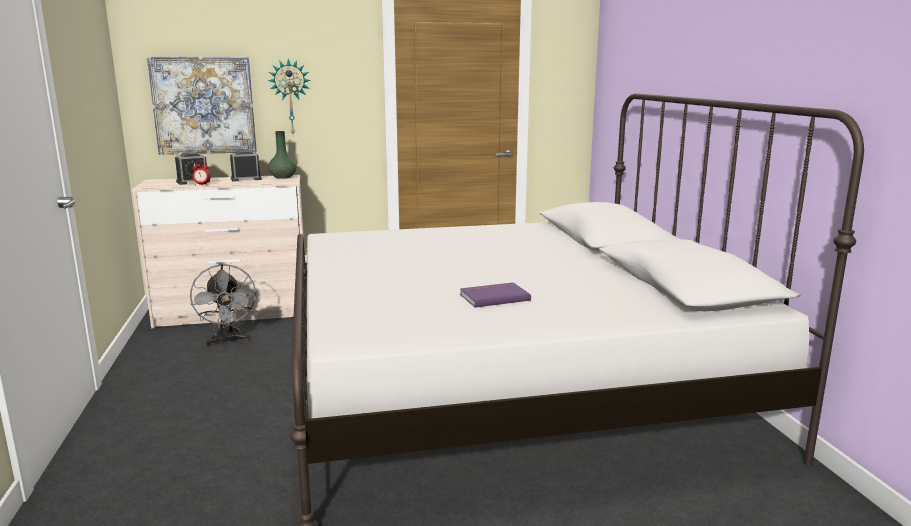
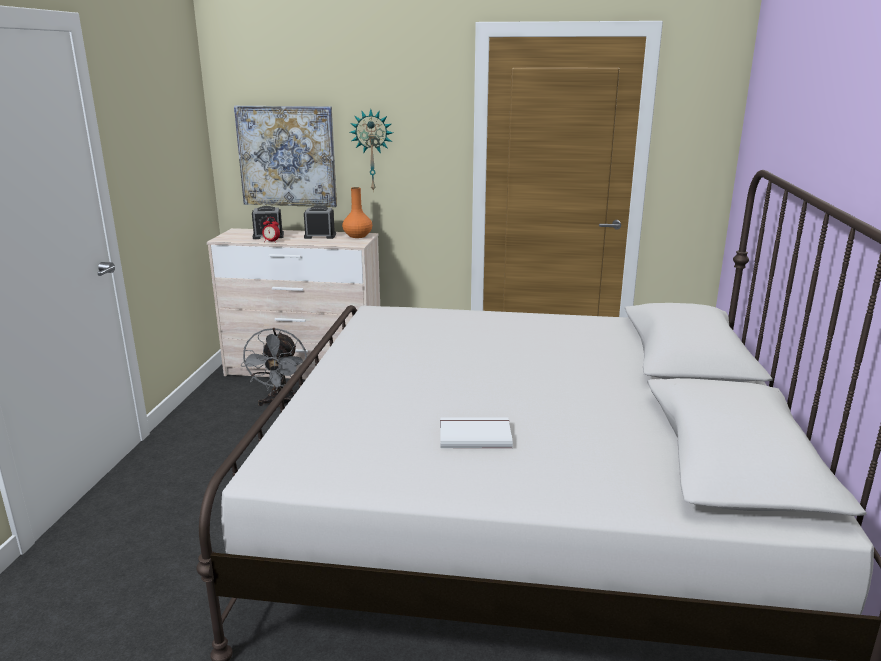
camera: 20 degrees right, 5 degrees up
(283, 177) = (358, 236): green vase -> orange vase
(493, 297) = (474, 434): purple book -> white book

